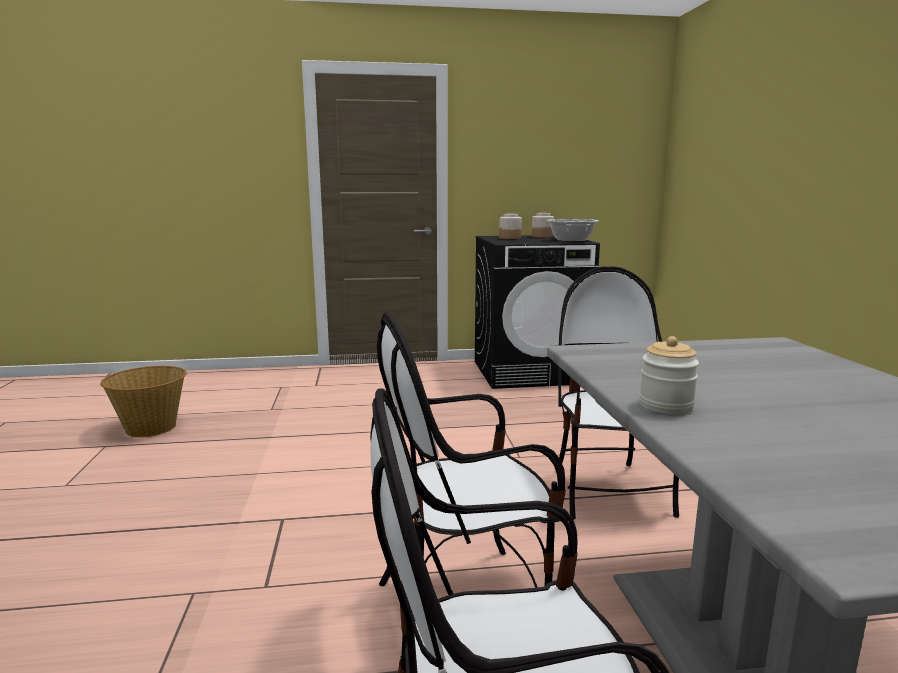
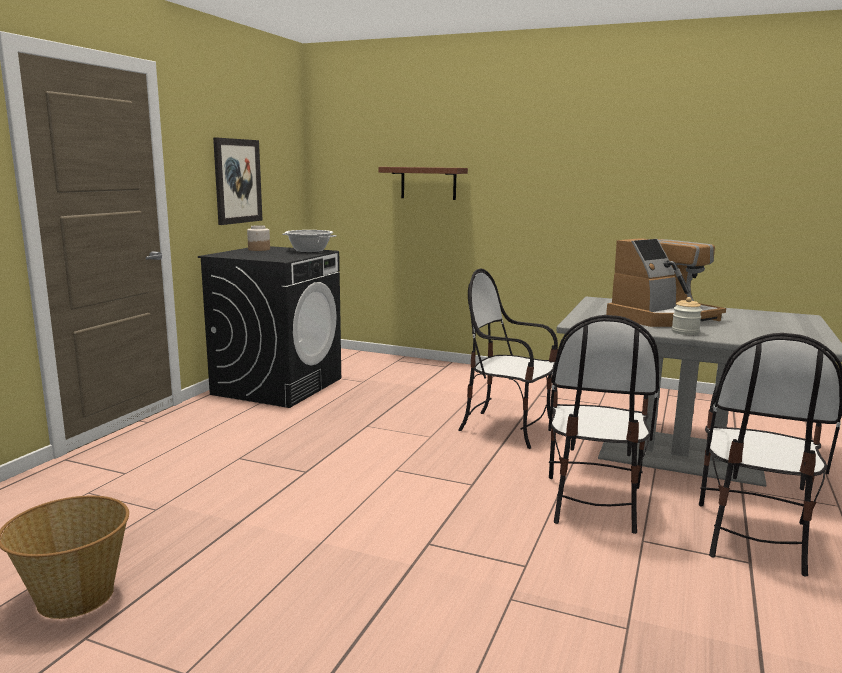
camera: 60 degrees left, 0 degrees up
(510, 238) = (248, 254): jar -> none
(545, 170) = (237, 181): none -> picture
(746, 384) = (663, 318): none -> coffee machine
(757, 166) = (428, 183): none -> brown shelf

